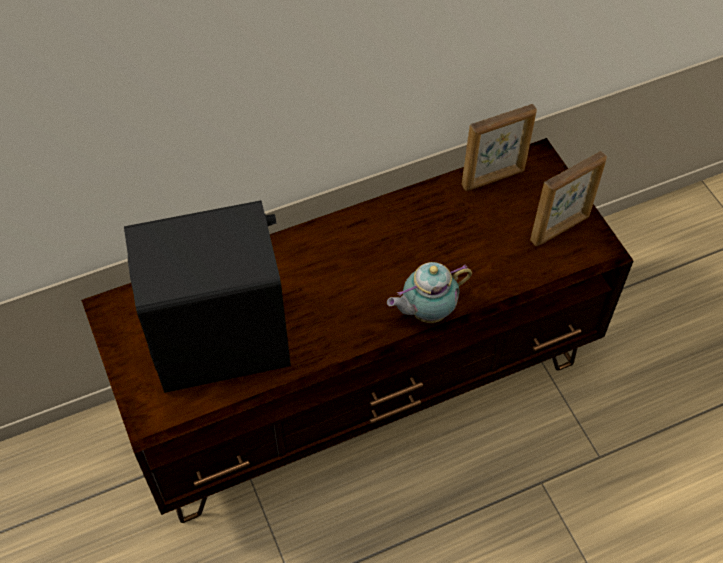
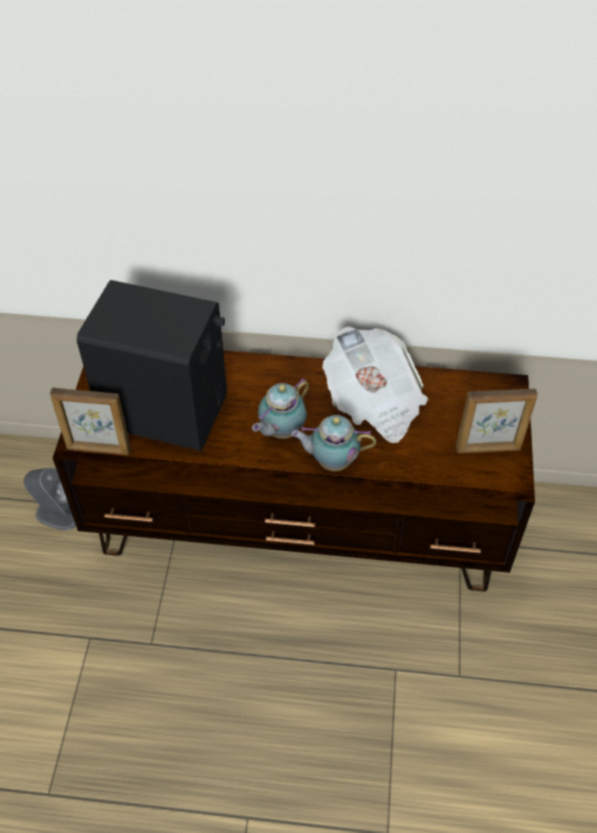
camera: 30 degrees right, 5 degrees down
(102, 506) = (58, 513): none -> grey speaker
(355, 305) = (280, 431): none -> teapot
(425, 231) = (374, 402): none -> newspaper
(493, 178) = (459, 387): picture frame -> picture frame (98, 449)

